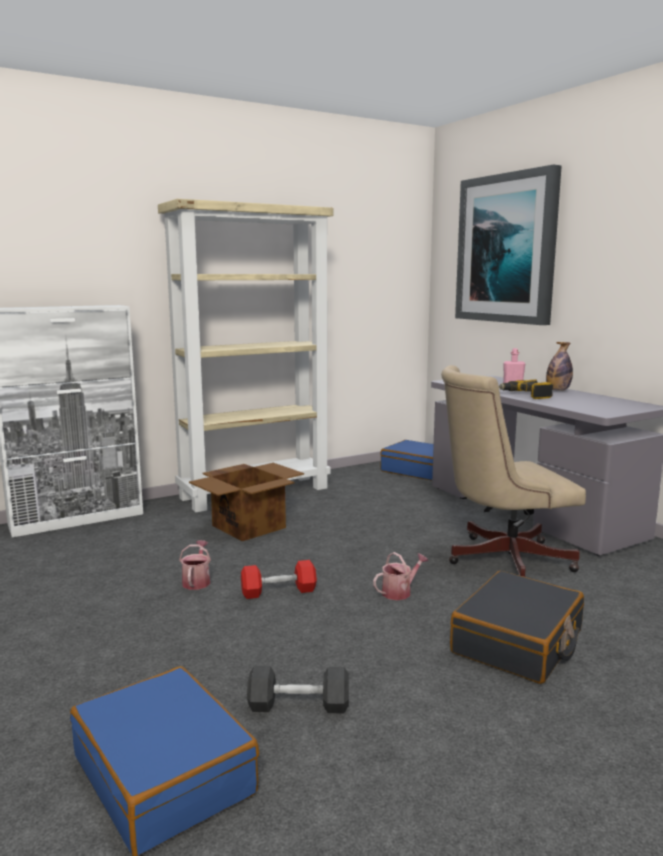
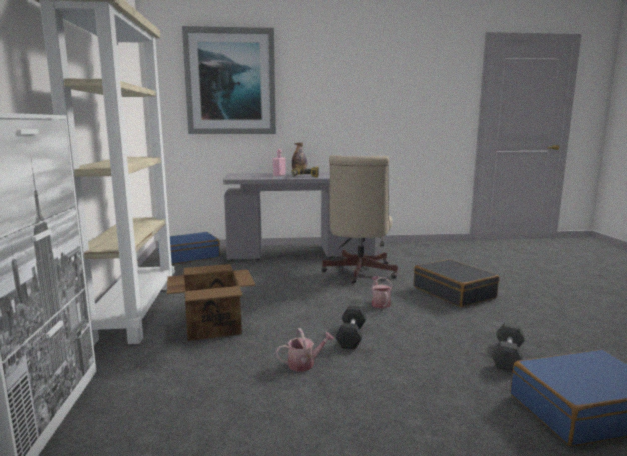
camera: 65 degrees left, 0 degrees up
(197, 581) = (305, 364): watering can -> watering can turned 135 degrees clockwise
(278, 591) = (351, 336): red dumbbell -> black dumbbell

